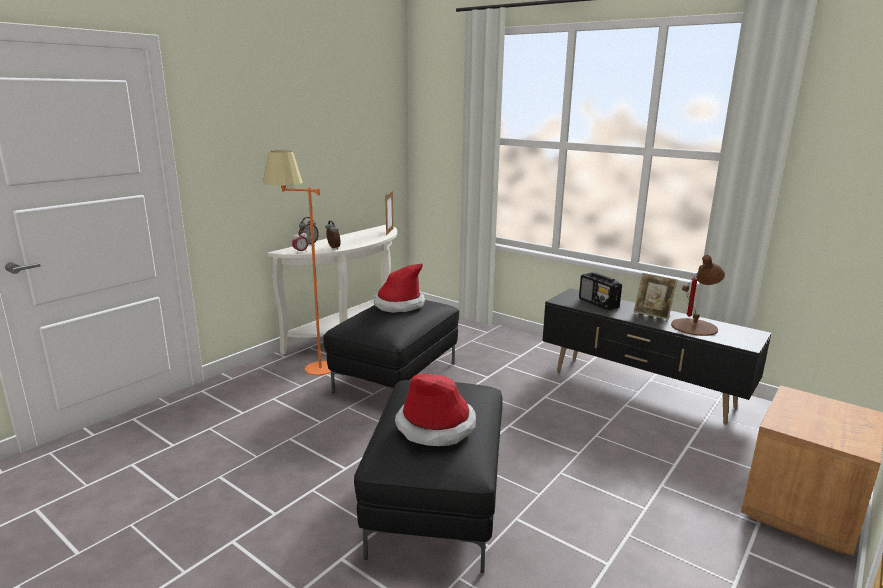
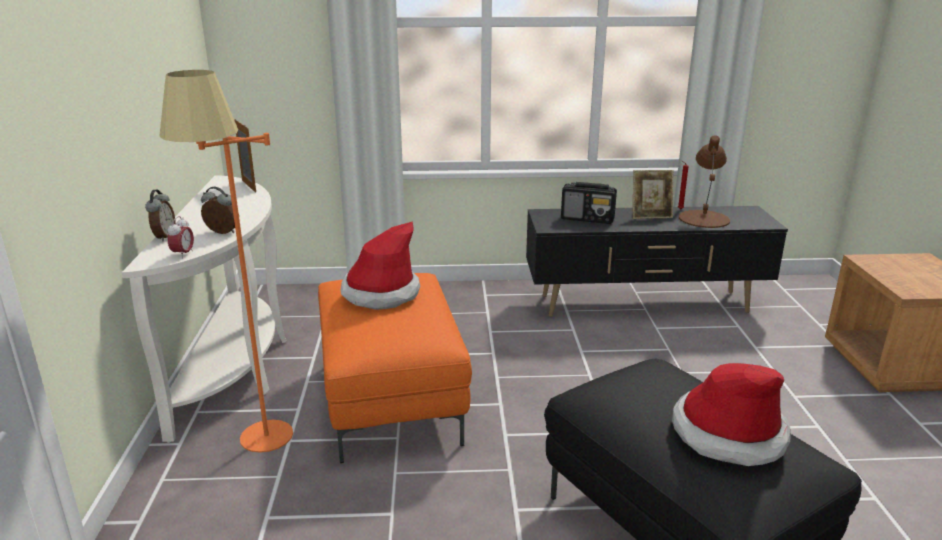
camera: 40 degrees left, 5 degrees up
(395, 376) = (389, 400): black ottoman -> orange ottoman

